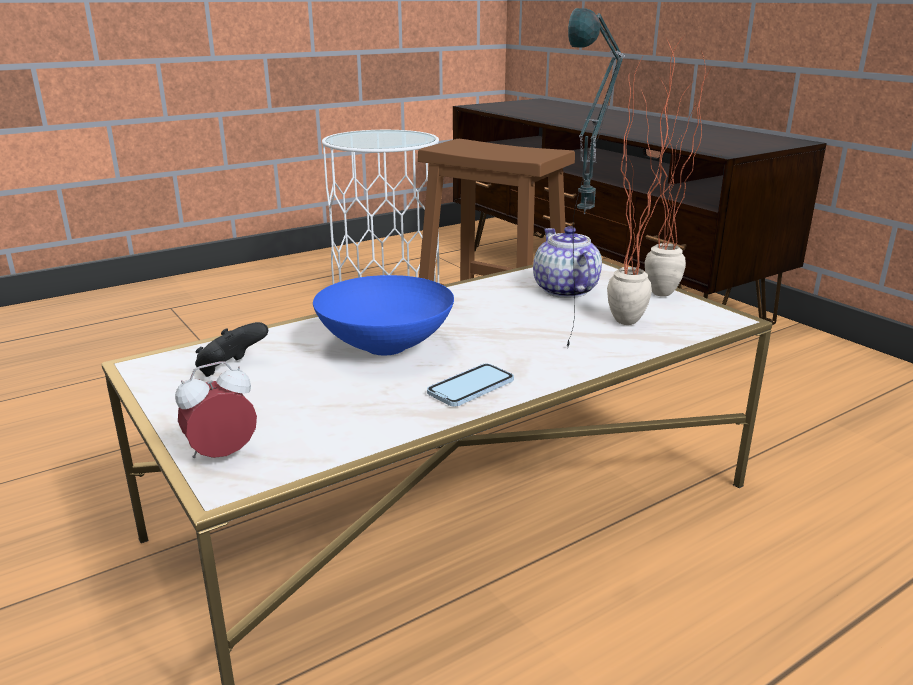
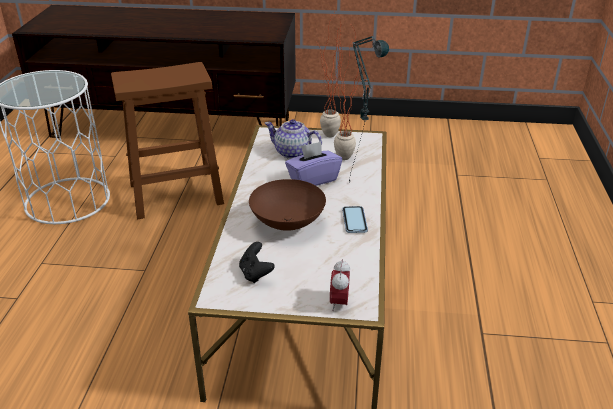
camera: 50 degrees left, 10 degrees up
(385, 347) = (288, 223): blue bowl -> brown bowl
(525, 323) = (313, 179): none -> purple tissue box

